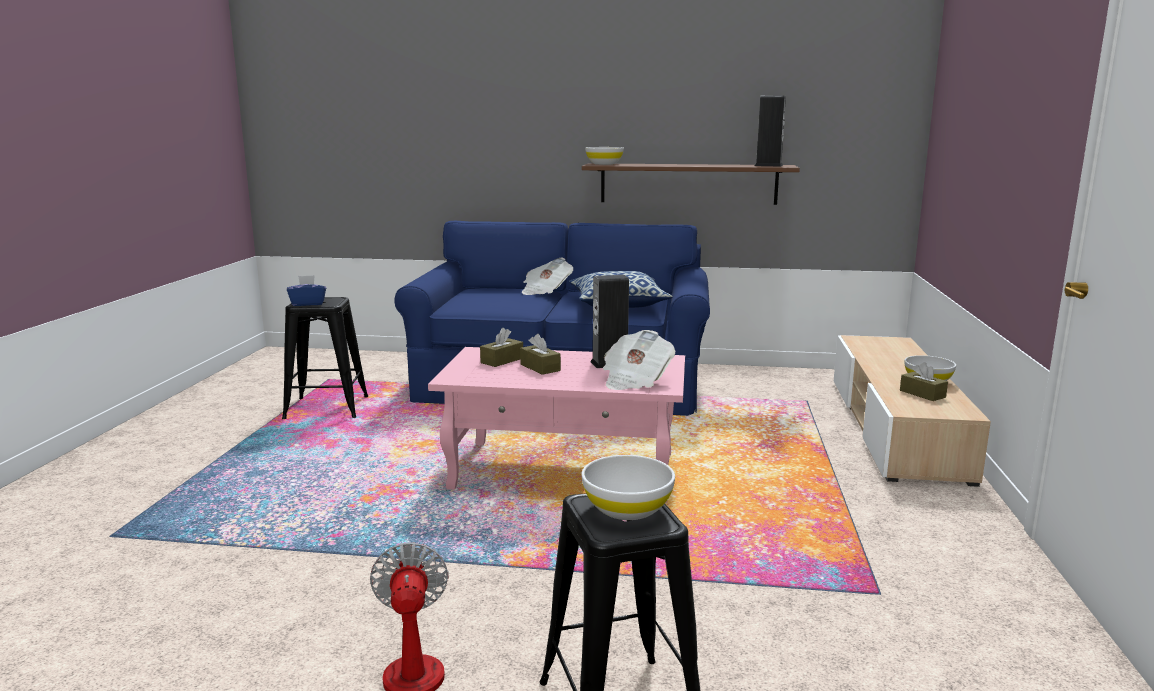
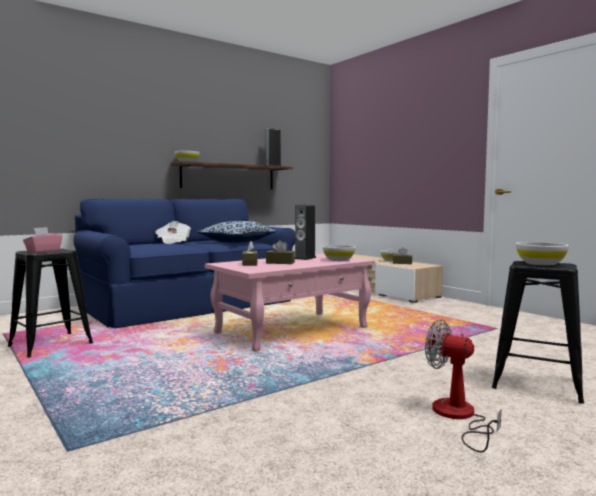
camera: 45 degrees left, 10 degrees down
(308, 303) = (43, 251): blue tissue box -> pink tissue box
(635, 380) = (339, 260): newspaper -> white bowl

